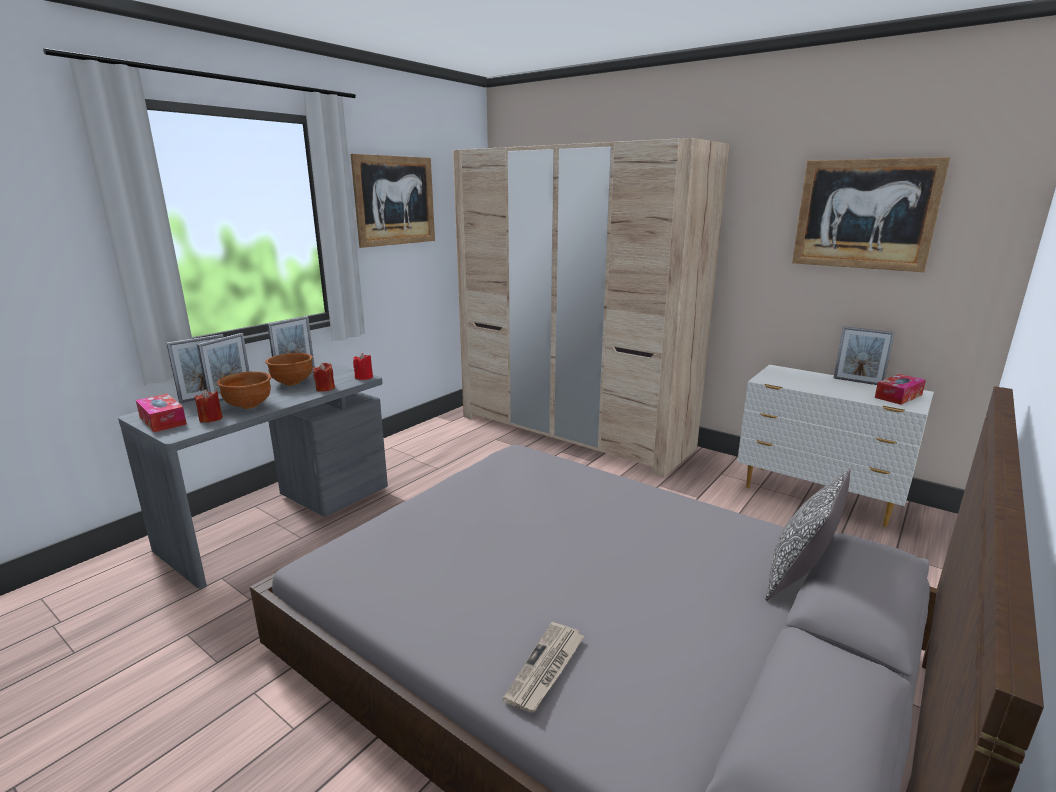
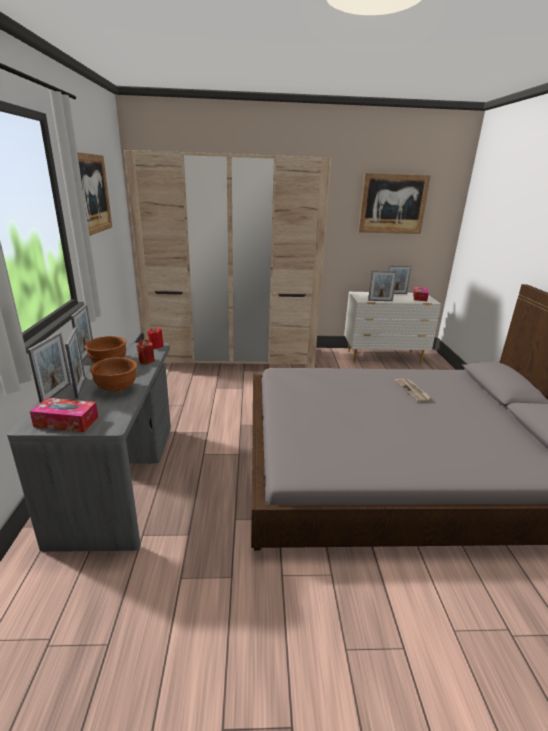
camera: 40 degrees left, 5 degrees up
(211, 419) = (109, 407): red candle -> none
(546, 669) = (465, 460): newspaper -> newspaper (412, 391)
(797, 386) = (380, 300): none -> picture frame
(798, 577) = (472, 387): pillow -> none

